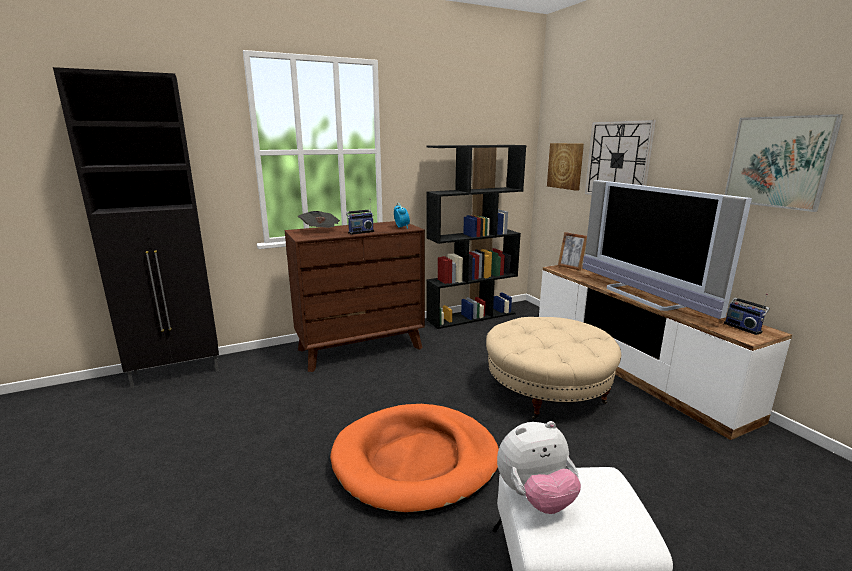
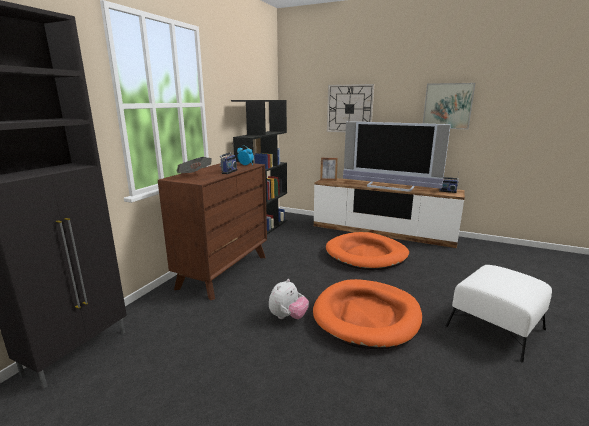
camera: 40 degrees left, 0 degrees up
(535, 497) = (493, 286): plush toy -> plush toy (288, 317)
(547, 390) = (366, 254): beige ottoman -> orange dog bed
(565, 166) = (307, 114): picture -> none

